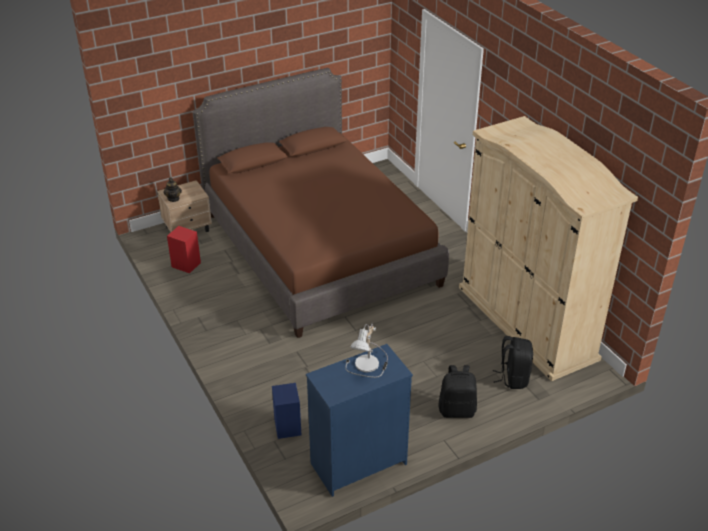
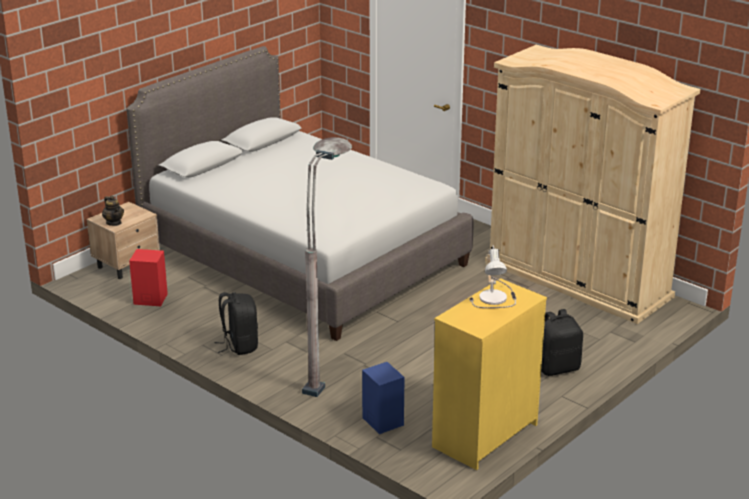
camera: 20 degrees left, 10 degrees down
(276, 366) = (330, 371): none -> grey floor lamp
(319, 248) = (303, 256): brown bed -> grey bed
(358, 463) = (484, 435): blue dresser -> yellow dresser
(513, 378) = (596, 329): black backpack -> black backpack (239, 345)

